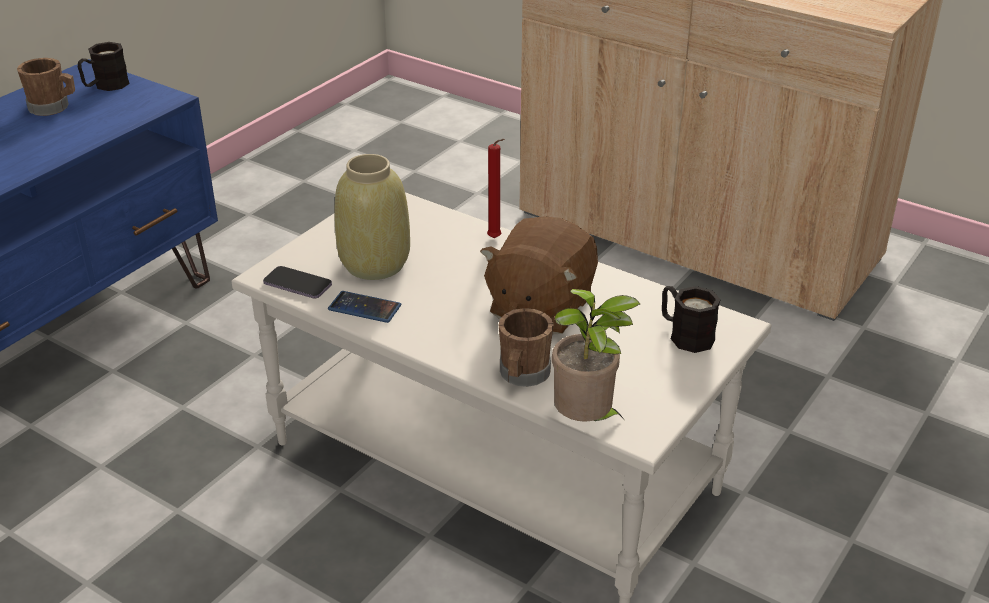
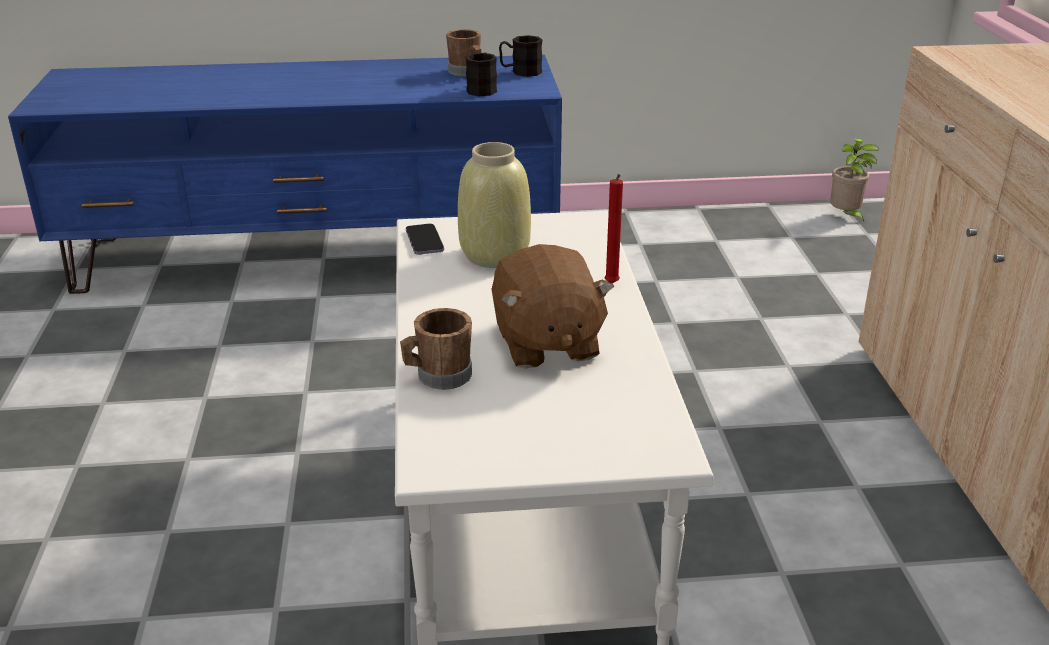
camera: 50 degrees right, 5 degrees down
(364, 308) = (433, 276): phone -> none
(539, 307) = (546, 344): brown plush toy -> brown plush toy turned 90 degrees counterclockwise
(586, 422) = (412, 434): potted plant -> potted plant (845, 217)
(685, 334) = (615, 431): black mug -> black mug (482, 89)

